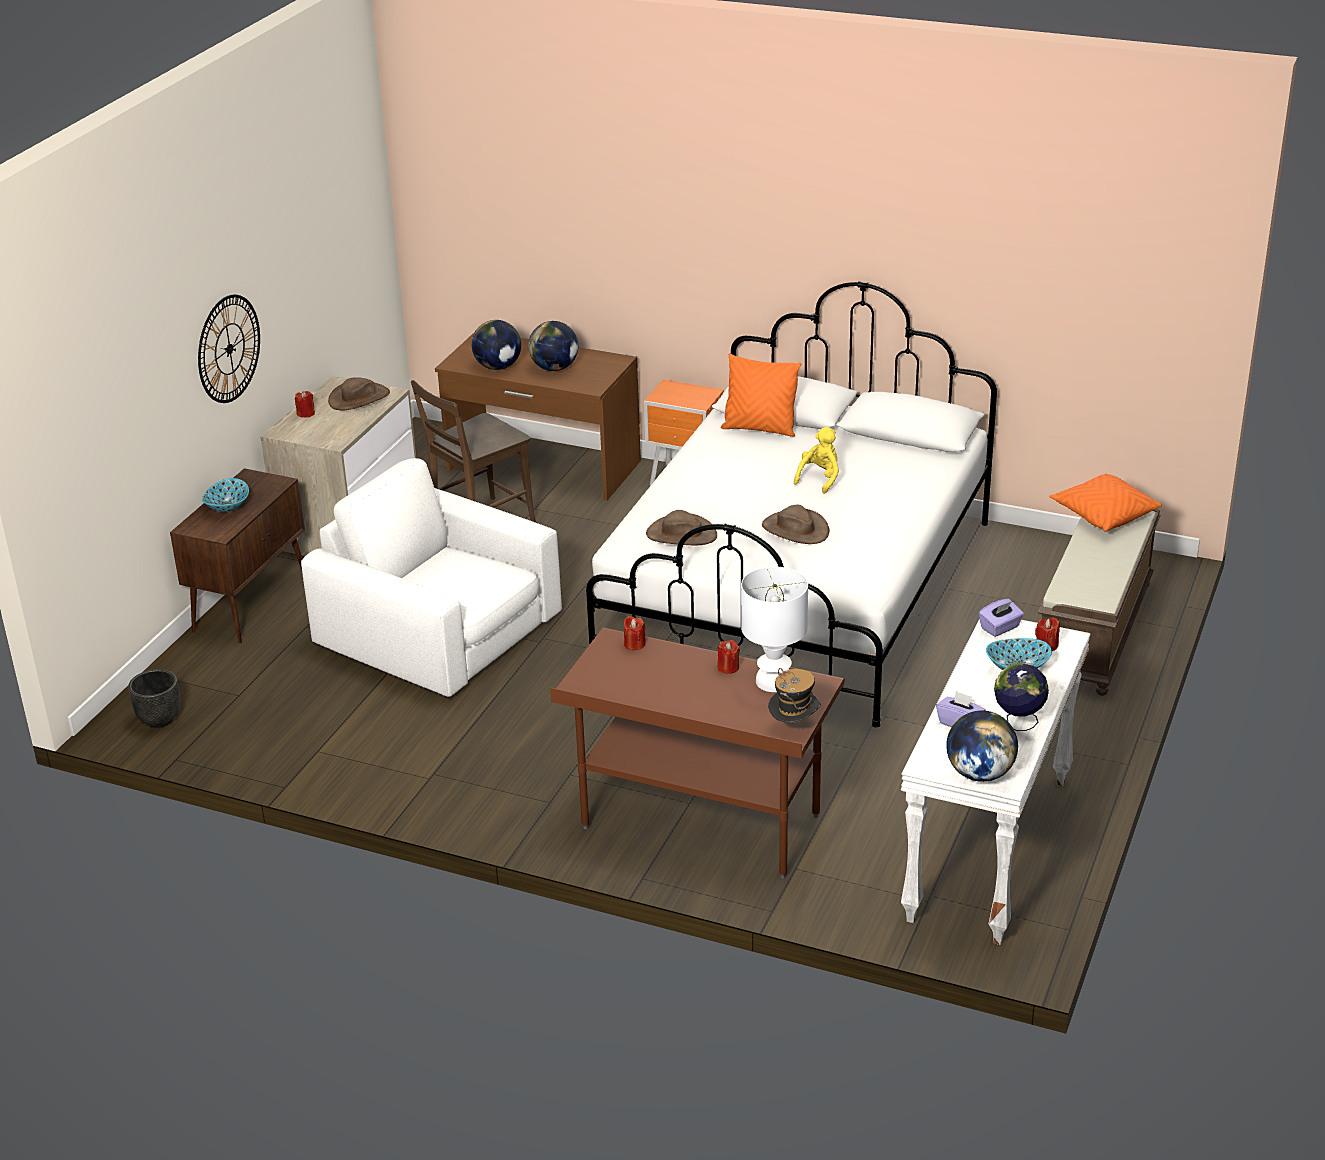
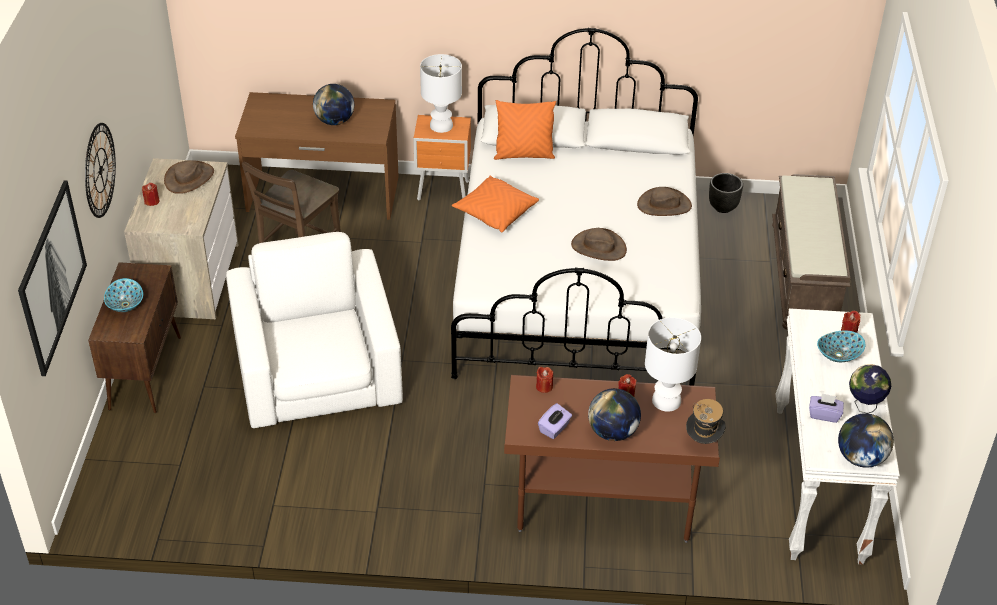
camera: 20 degrees left, 10 degrees up
(115, 429) = (50, 276): none -> picture
(159, 720) = (124, 503): black planter -> black planter (722, 207)
(441, 631) = (318, 369): white armchair -> white armchair turned 60 degrees clockwise
(498, 367) = (287, 127): globe -> globe (613, 432)
(681, 534) = (514, 268): brown hat -> brown hat (664, 205)
(684, 393) = (442, 125): none -> white table lamp
(820, 479) = (593, 196): yellow plush toy -> none
(1000, 628) = (809, 321): purple tissue box -> purple tissue box (554, 429)
(1103, 514) = (798, 187): orange pillow -> orange pillow (495, 212)

